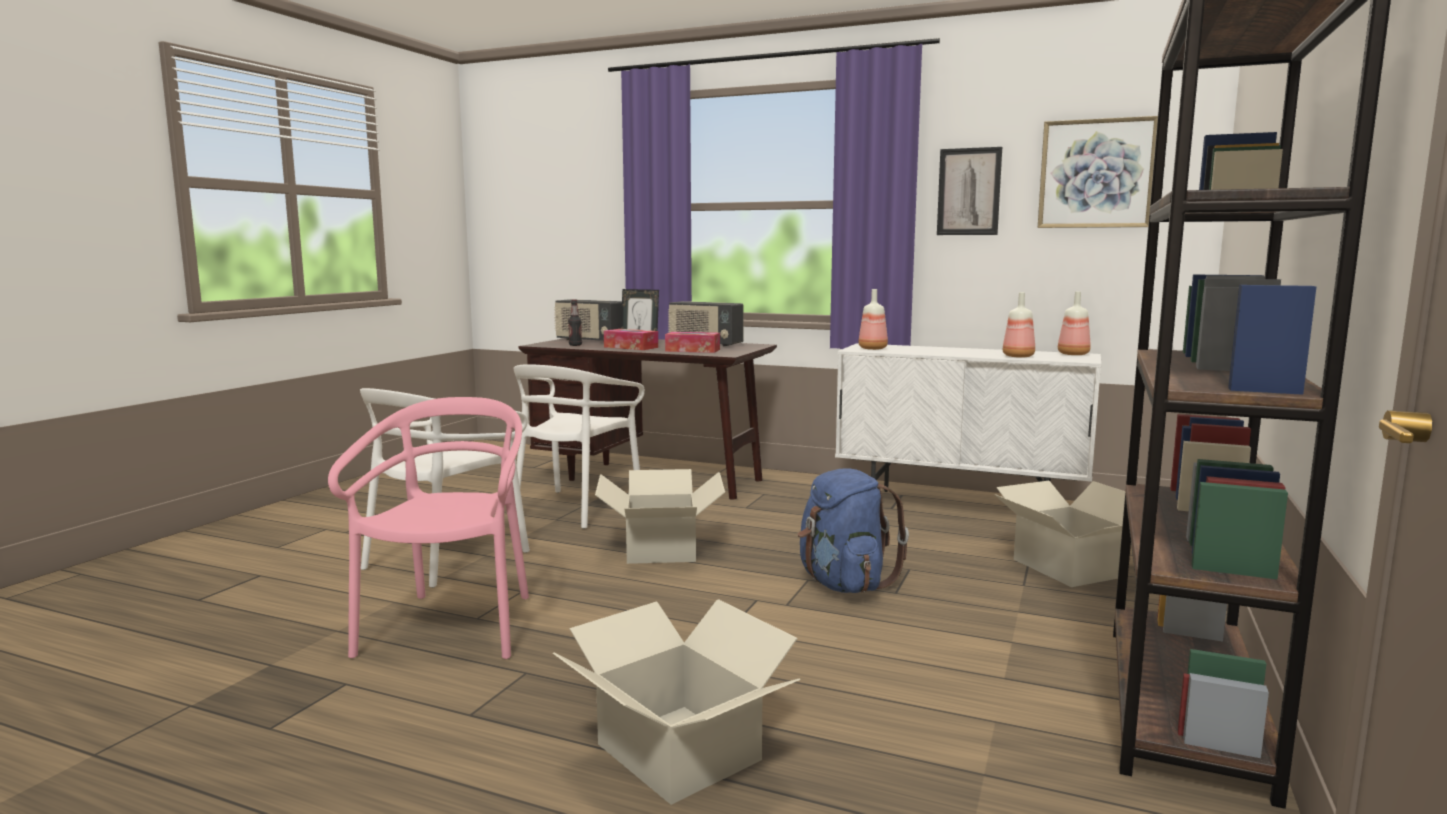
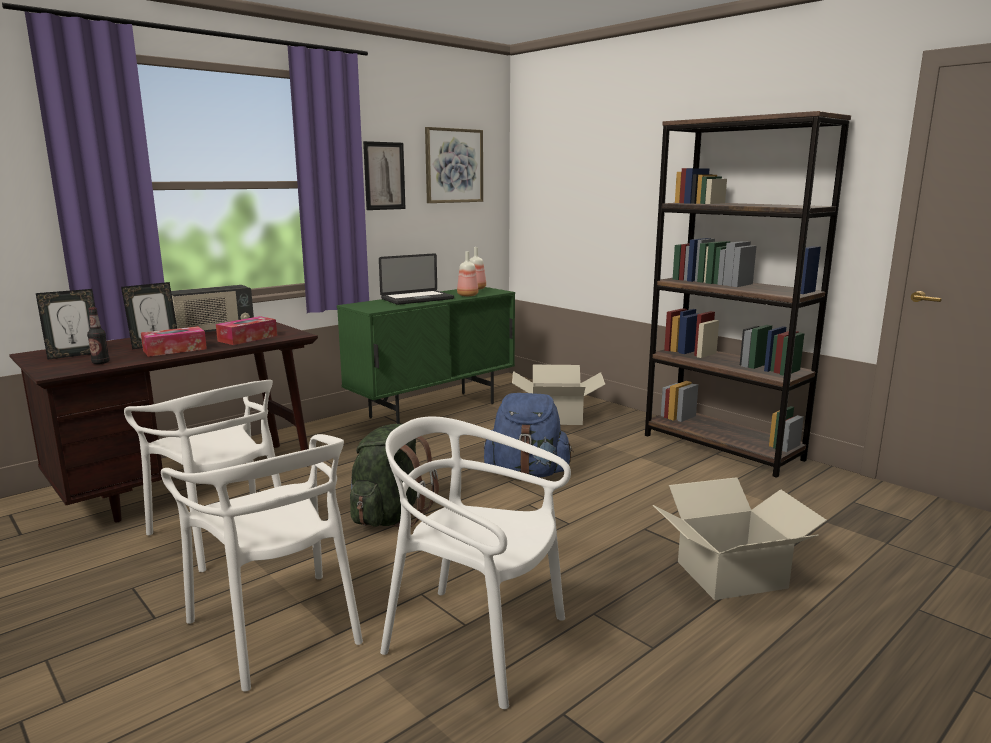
camera: 65 degrees left, 5 degrees up
(452, 627) = (475, 640): pink chair -> white chair
(589, 340) = (75, 355): radio -> picture frame
(660, 549) = (390, 516): cardboard box -> green backpack
(873, 348) = (376, 307): bottle -> none
(947, 350) = (417, 299): none -> laptop
(960, 508) = (433, 410): white cabinet -> green cabinet

